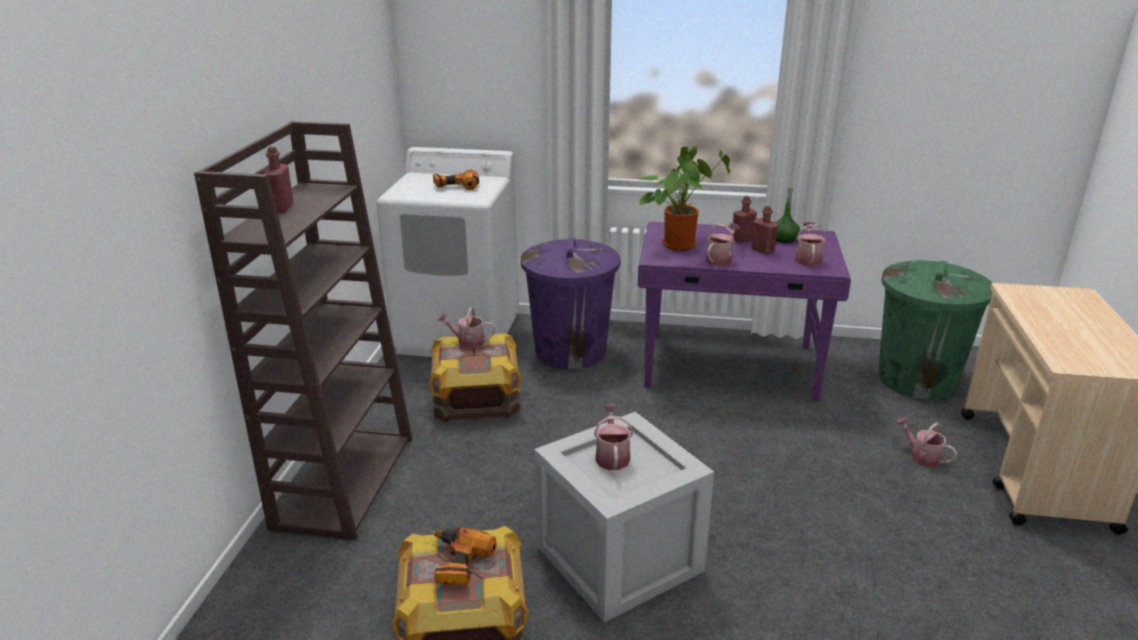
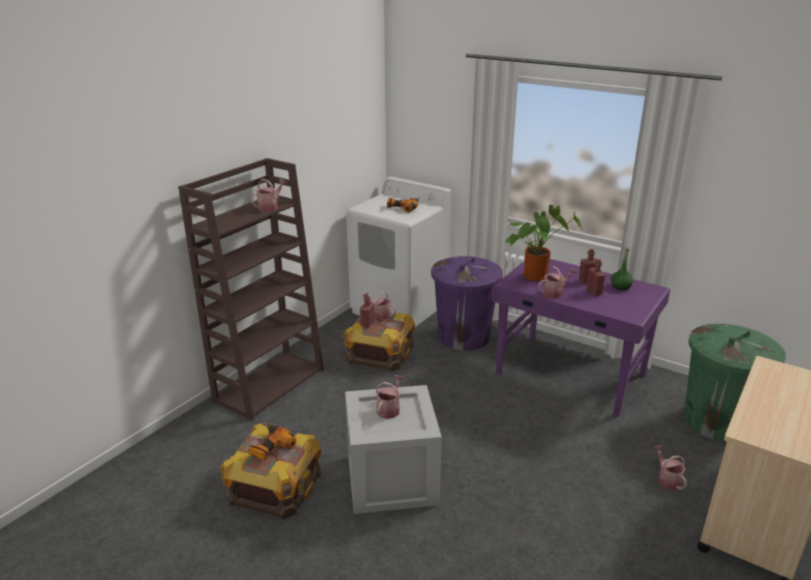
camera: 25 degrees right, 0 degrees up
(281, 208) = (241, 211): red bottle -> red bottle (367, 324)
(808, 259) = (622, 305): watering can -> watering can (270, 207)

